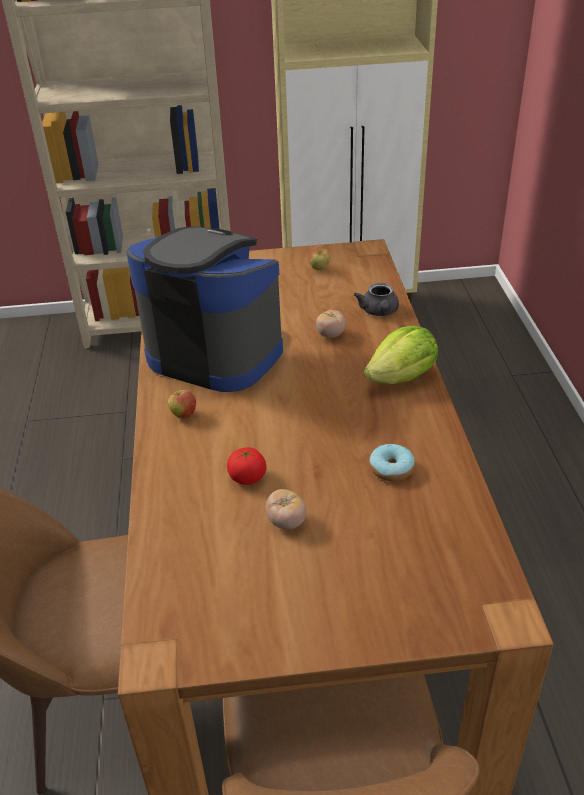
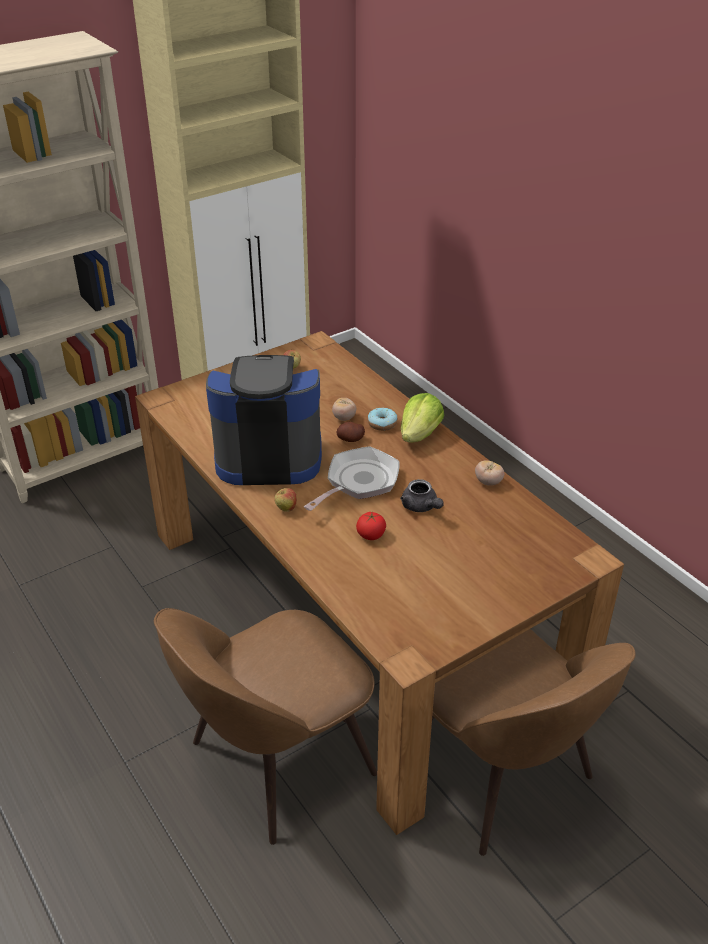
camera: 30 degrees left, 0 degrees up
(286, 410) = (358, 482): none -> frying pan
(286, 522) = (421, 553): tomato -> tomato (488, 482)
(318, 360) = (350, 439): none -> potato
(379, 312) = (365, 391): grey teapot -> grey teapot (421, 507)
(391, 469) = (461, 498): donut -> donut (382, 424)

